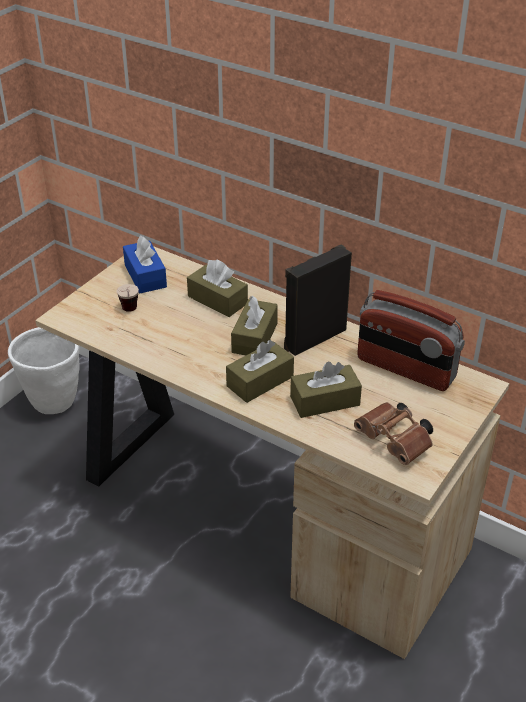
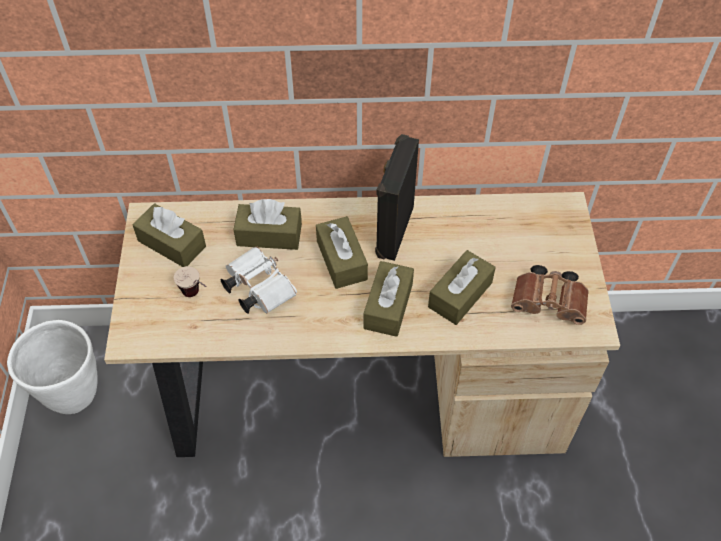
camera: 35 degrees left, 15 degrees up
(145, 276) = (172, 243): blue tissue box -> brown tissue box
(176, 326) = (257, 288): none -> white binoculars
(405, 369) = (495, 222): radio -> none

